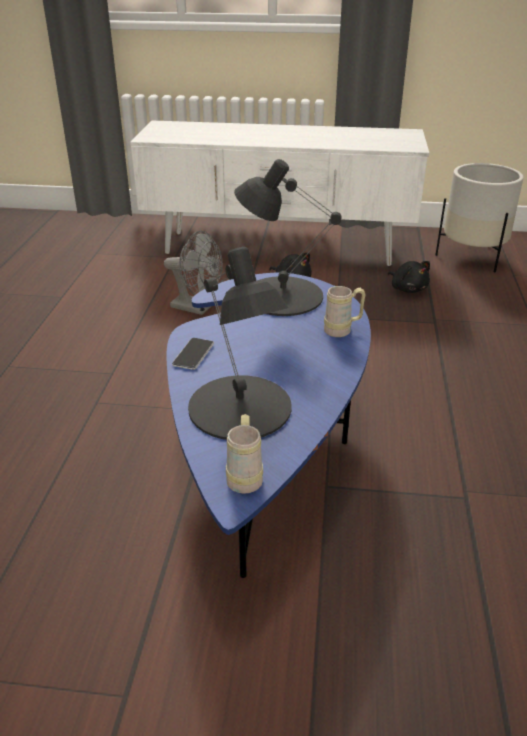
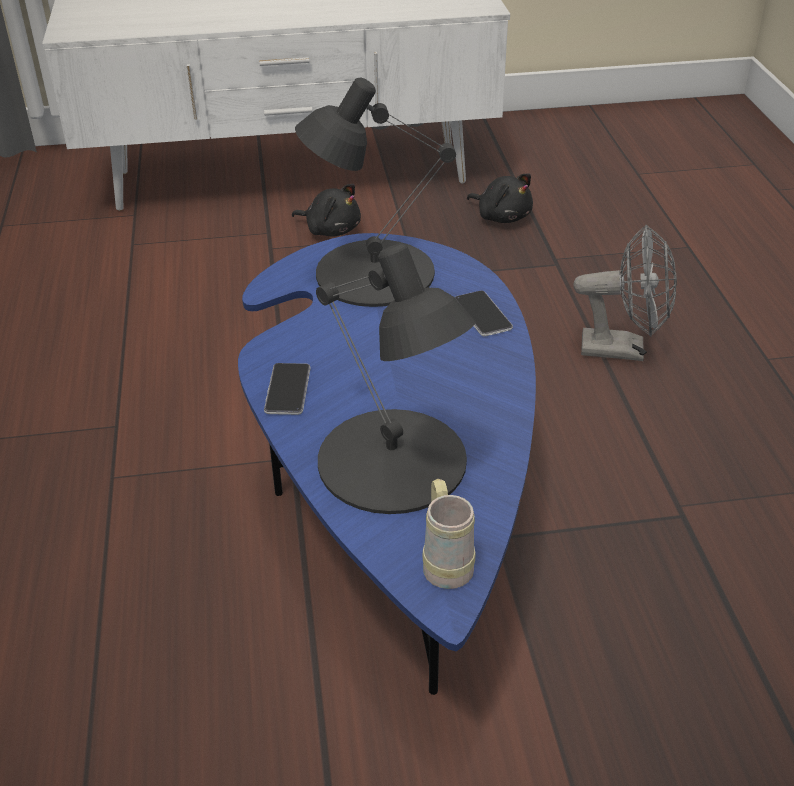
camera: 15 degrees left, 5 degrees up
(197, 308) = (205, 296): grey fan -> grey fan (623, 349)
(343, 330) = (482, 314): beige mug -> phone
(472, 257) = (573, 153): white planter -> none

